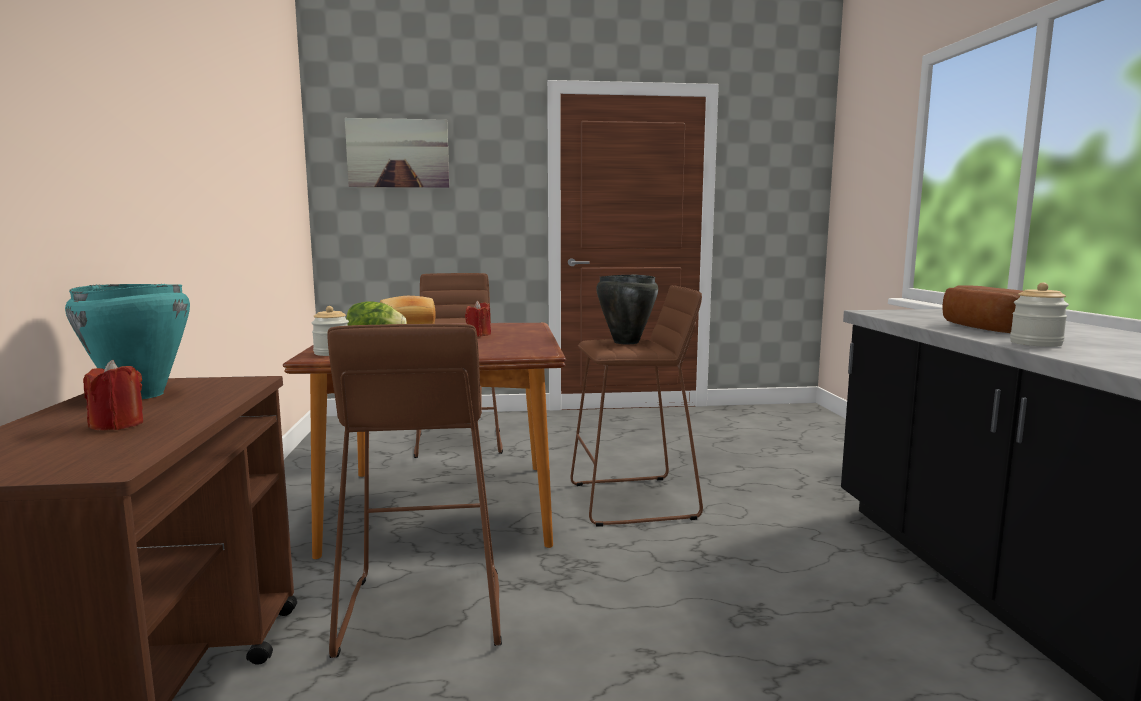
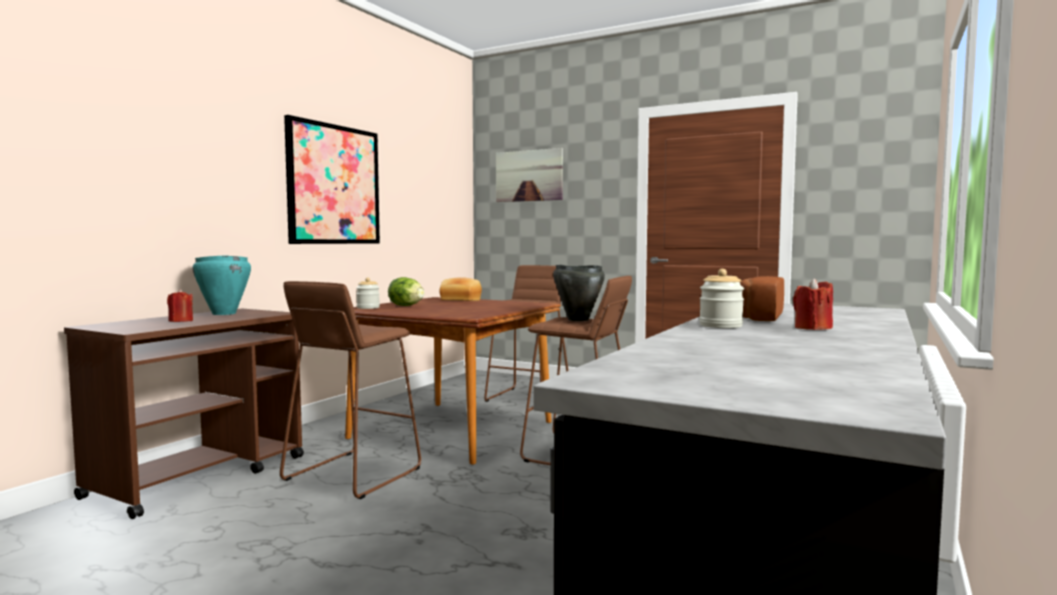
camera: 35 degrees right, 5 degrees down
(194, 151) = (334, 185): none -> picture
(478, 335) = (481, 306): red candle -> red candle (812, 328)

